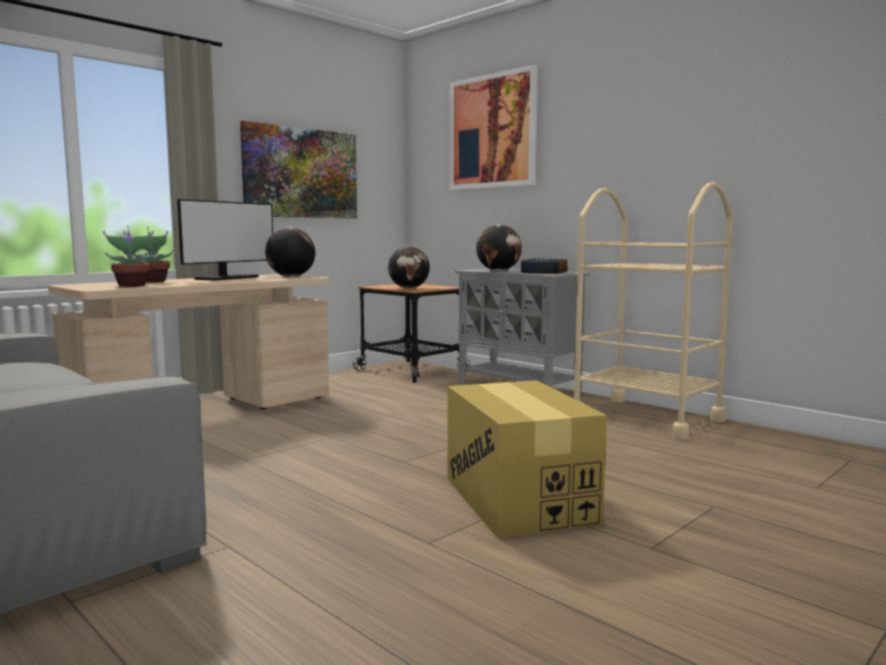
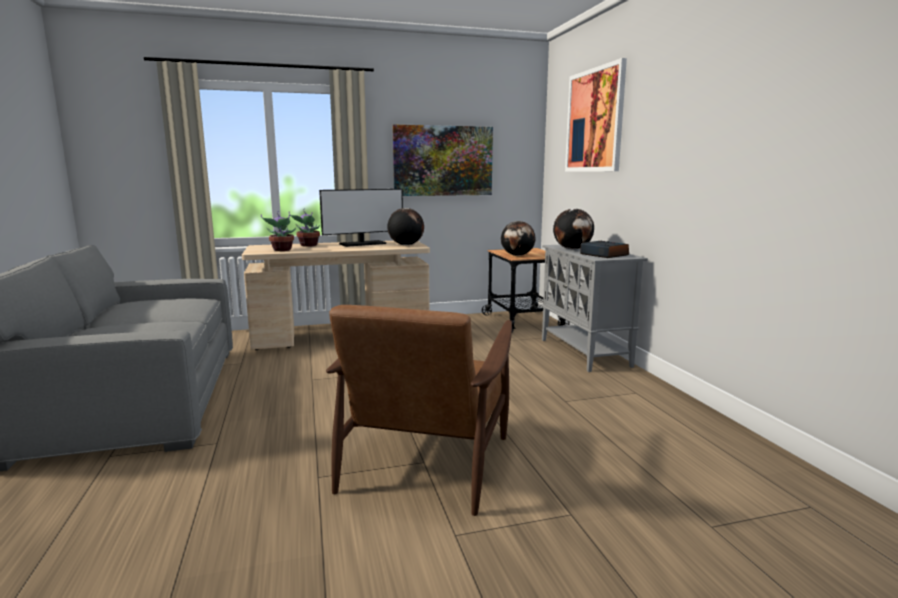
camera: 30 degrees right, 5 degrees up
(518, 499) = (426, 459): cardboard box -> brown armchair
(646, 417) = (656, 405): beige cart -> none

